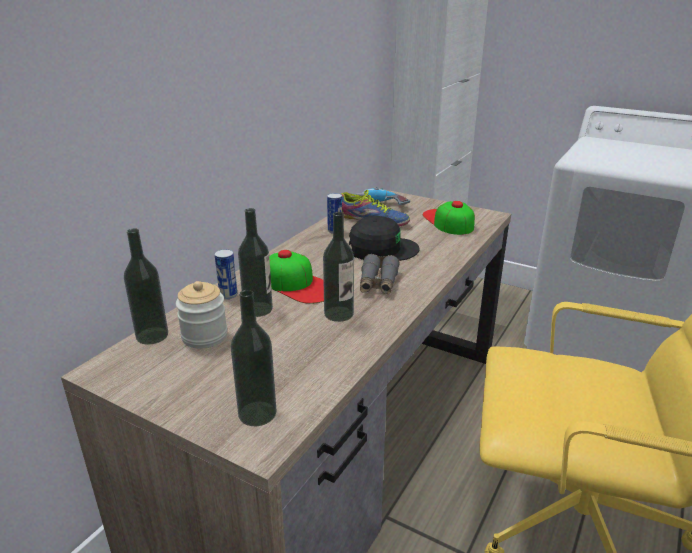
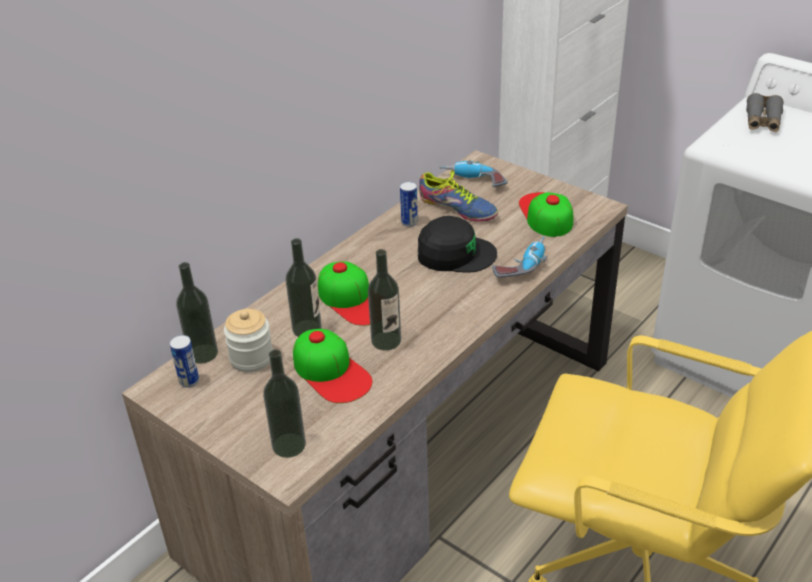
camera: 10 degrees right, 10 degrees up
(228, 295) = (280, 308): can -> can (189, 381)
(290, 342) = (331, 372): none -> cap
(378, 283) = (437, 303): grey binoculars -> grey binoculars (762, 121)
(443, 254) = (521, 265): none -> power drill

